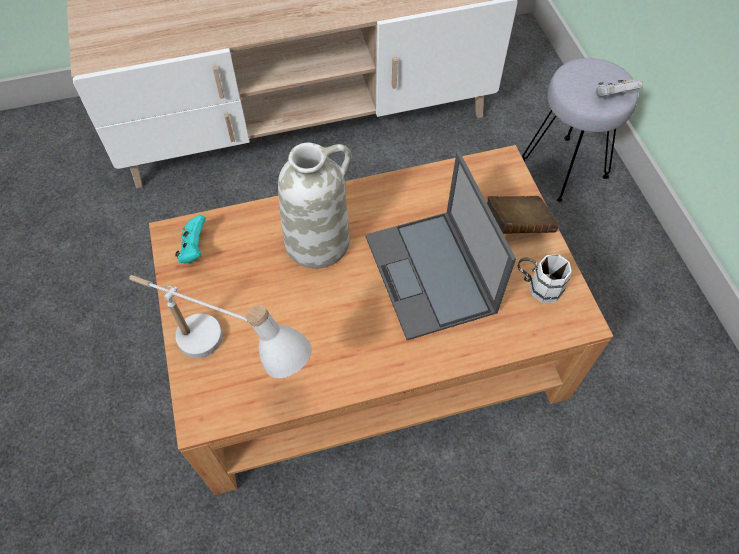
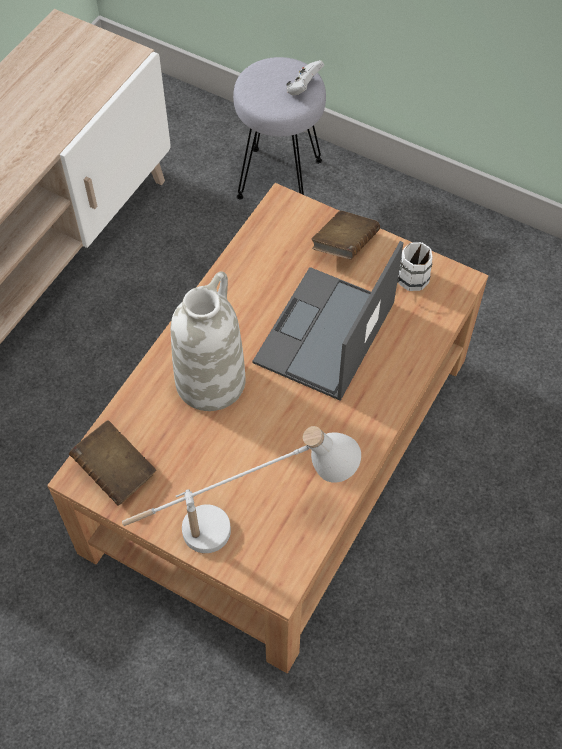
camera: 45 degrees left, 0 degrees up
(194, 249) = (115, 471): turquoise game controller -> brown book
(431, 275) = (324, 335): laptop -> laptop turned 90 degrees clockwise

